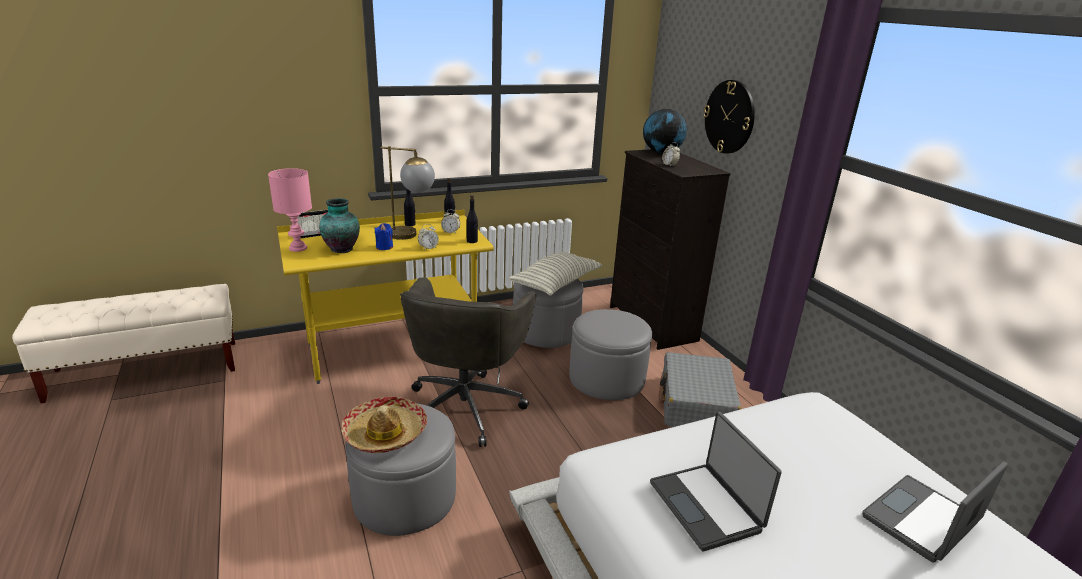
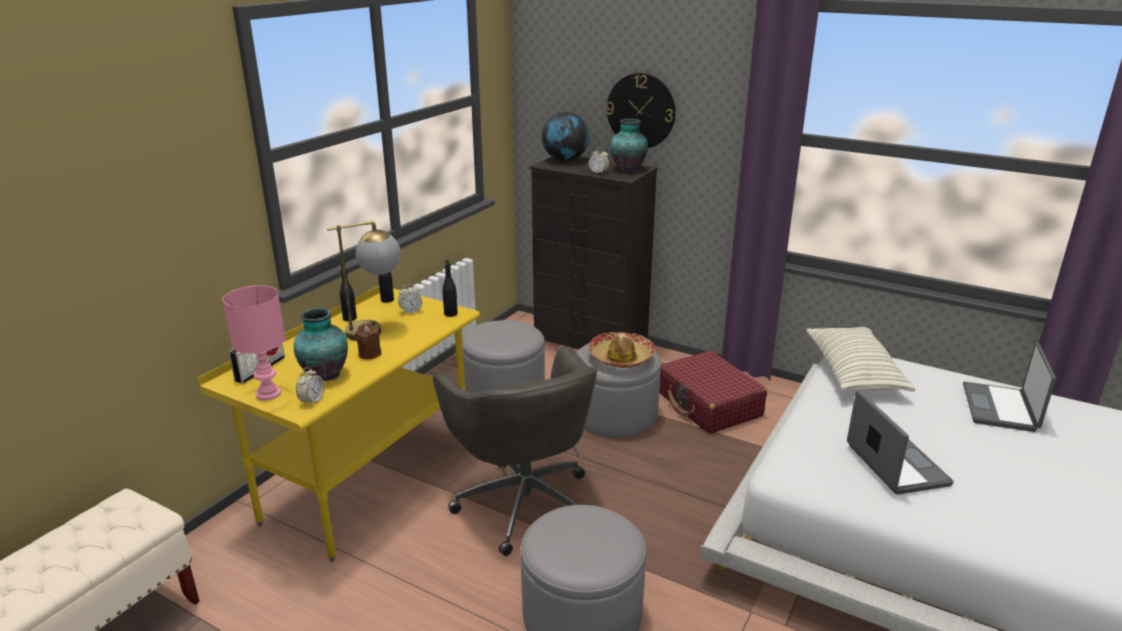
camera: 35 degrees left, 0 degrees up
(384, 247) = (369, 354): blue candle -> brown candle
(385, 433) = (576, 549): hat -> hat (621, 357)
(428, 248) = (419, 337): alarm clock -> alarm clock (312, 401)
(556, 284) = (514, 335): pillow -> pillow (853, 373)
(696, 404) = (708, 404): grey suitcase -> red suitcase
(700, 168) = (628, 169): none -> vase
(706, 506) = (895, 465): laptop -> laptop turned 135 degrees counterclockwise

